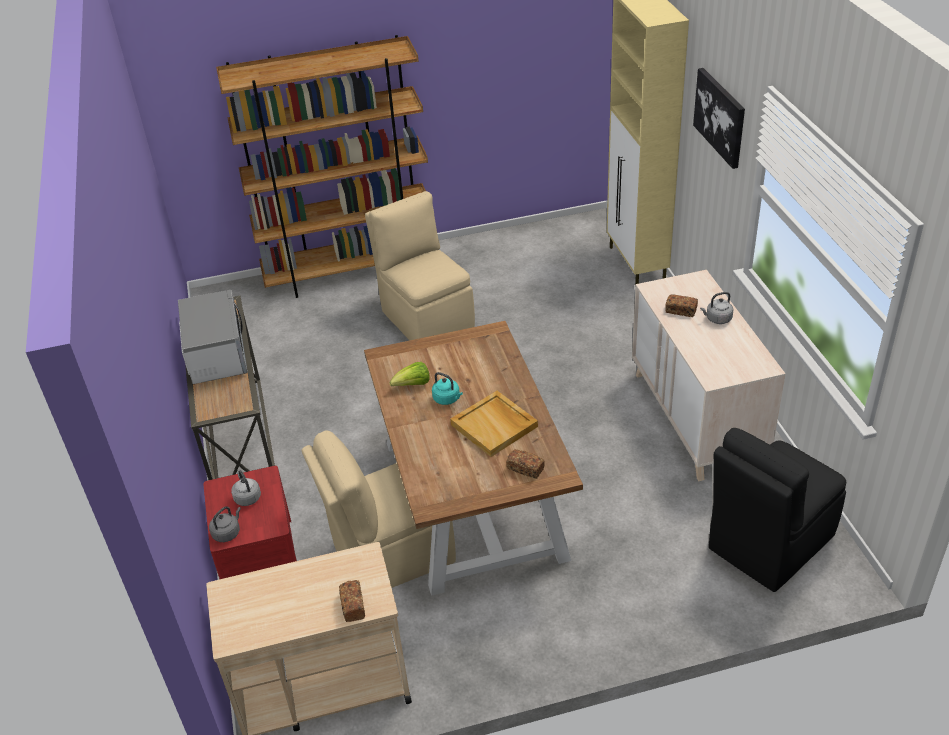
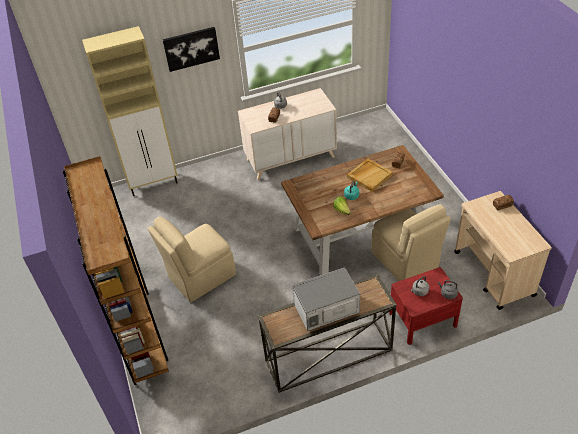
camera: 95 degrees left, 5 degrees up
(768, 543) = (369, 136): black chair -> none

